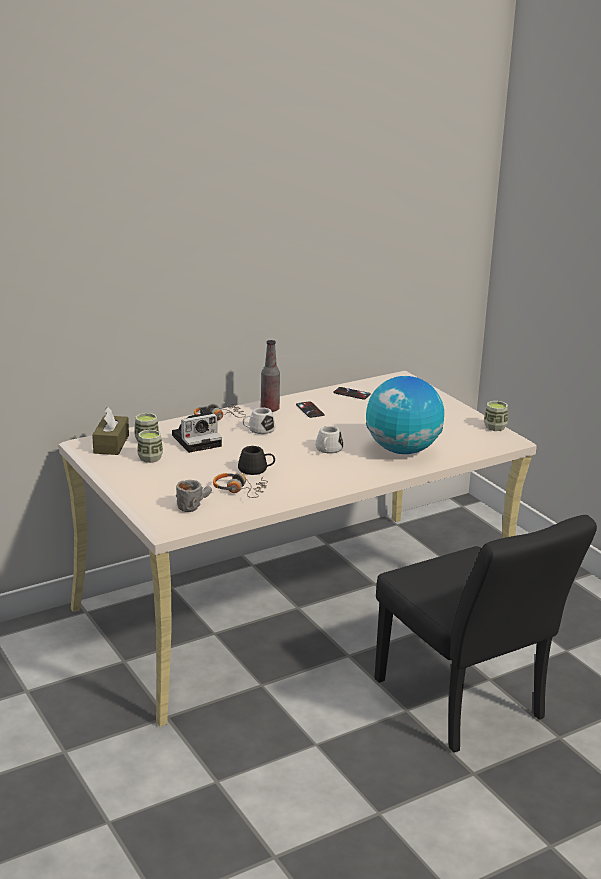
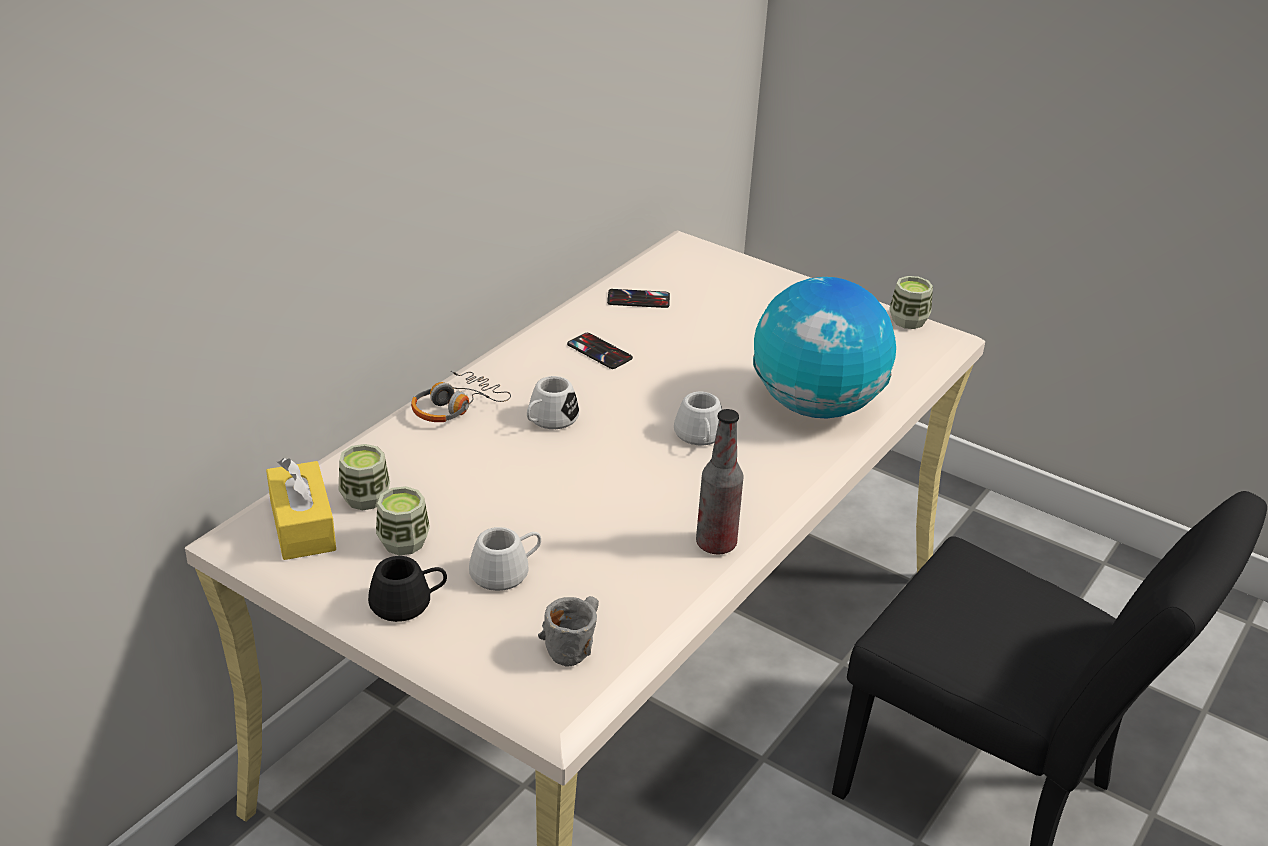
camera: 25 degrees left, 10 degrees up
(111, 444) = (302, 526): brown tissue box -> yellow tissue box
(186, 476) = (506, 571): none -> white mug
(198, 440) = (460, 472): camera -> none
(239, 490) = (627, 578): headphones -> none
(256, 470) = (617, 518): black mug -> black mug (408, 602)
(270, 409) = (531, 366): bottle -> bottle (716, 544)

